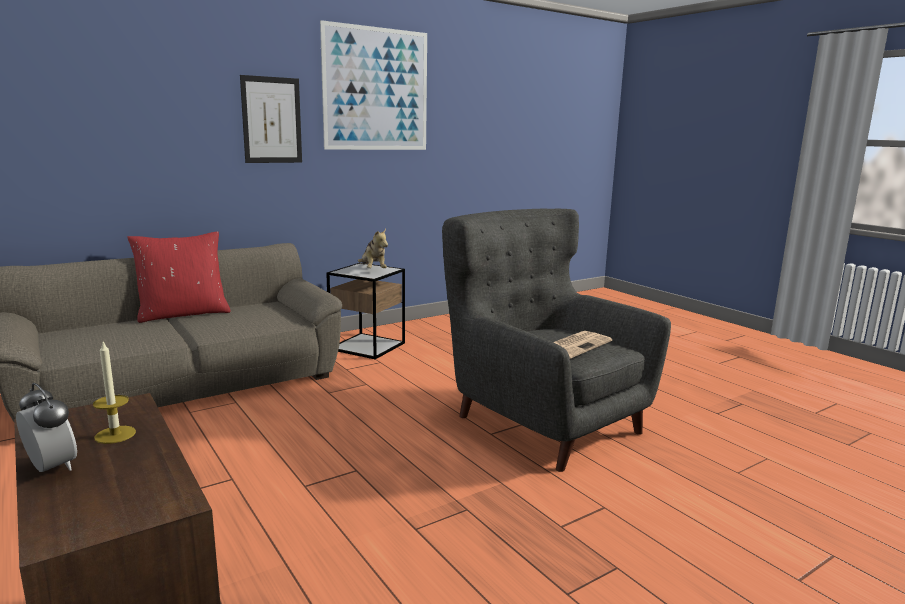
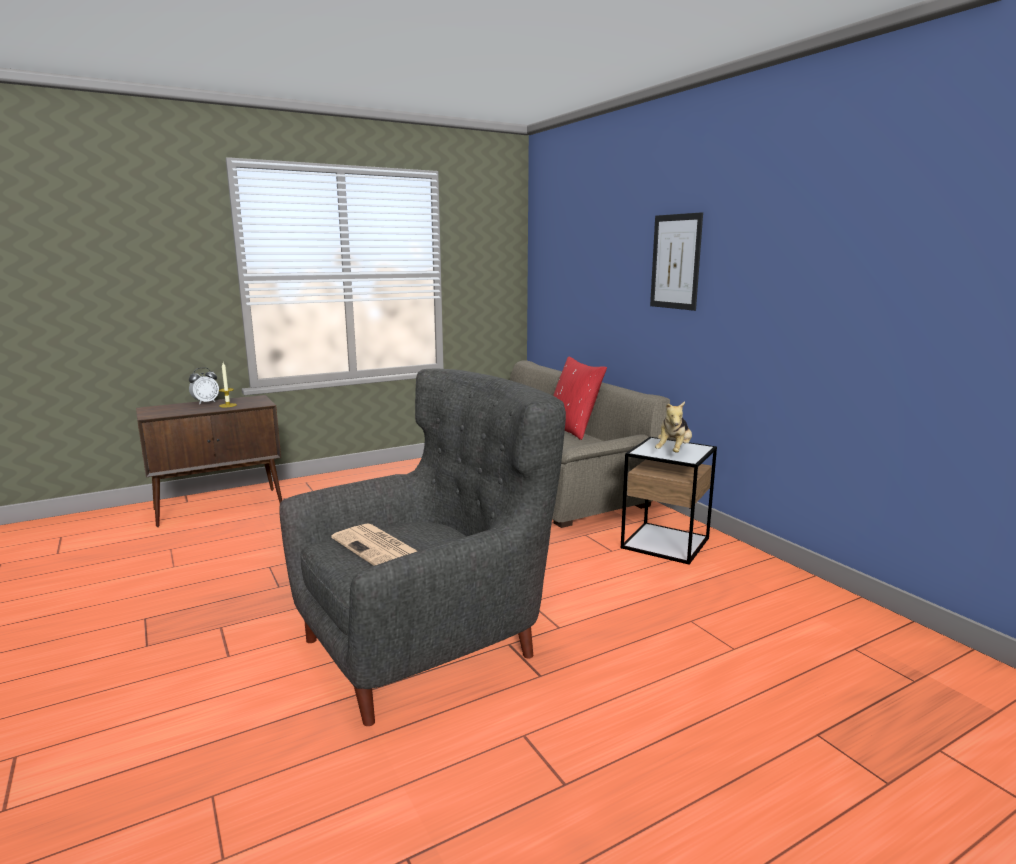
camera: 95 degrees right, 0 degrees up
(373, 270) = (674, 452): plush toy -> plush toy turned 45 degrees counterclockwise
(376, 89) = (791, 215): picture -> none

